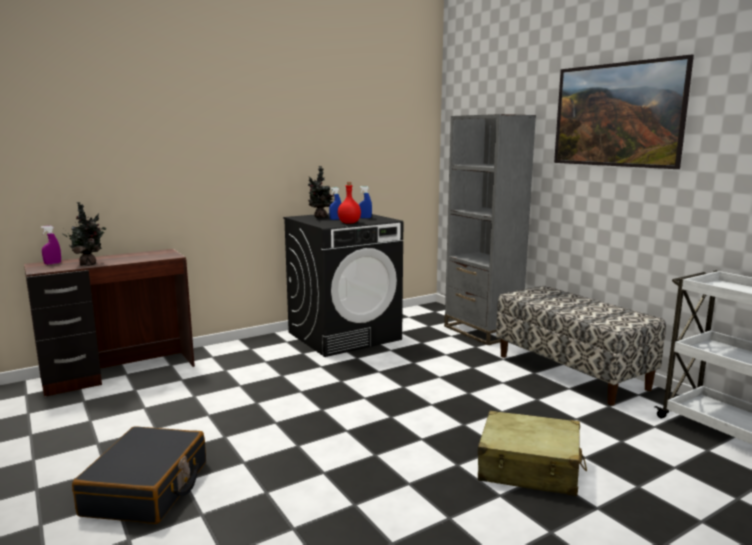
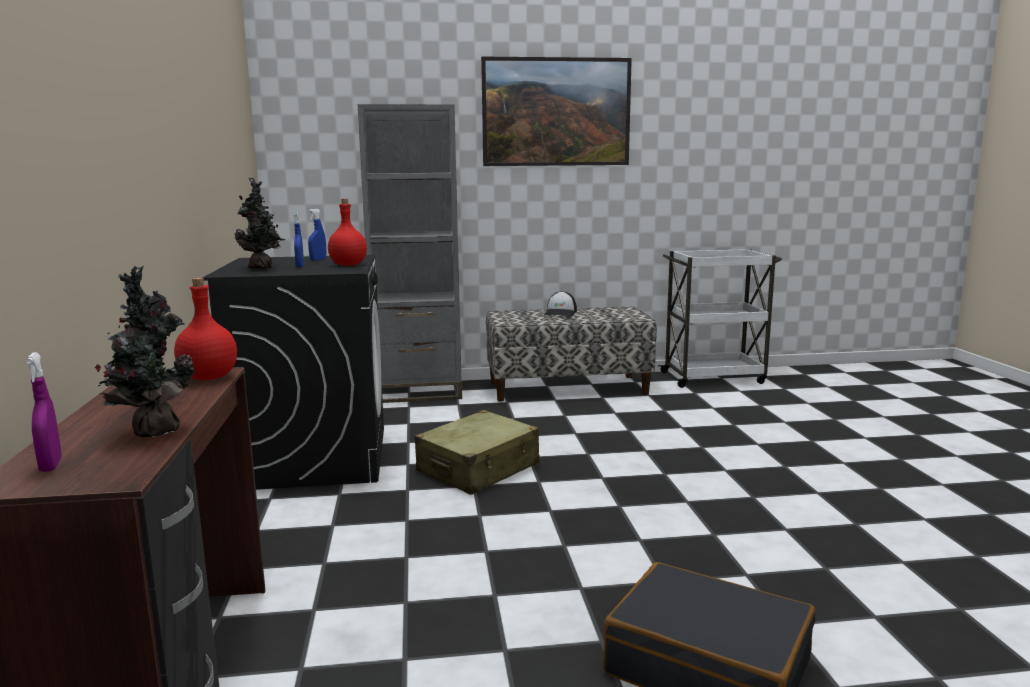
camera: 65 degrees left, 0 degrees up
(164, 256) = (207, 378): none -> red bottle
(529, 468) = (743, 446): beige suitcase -> beige suitcase (478, 468)
(579, 302) = (560, 313): none -> cap

